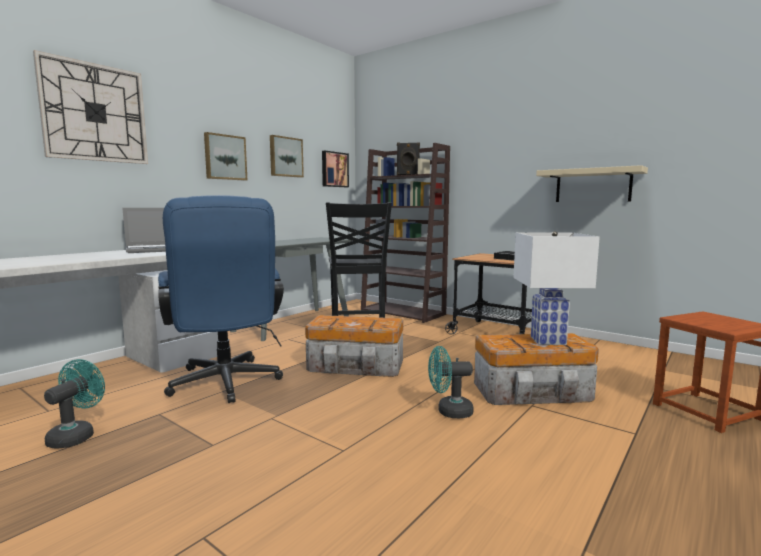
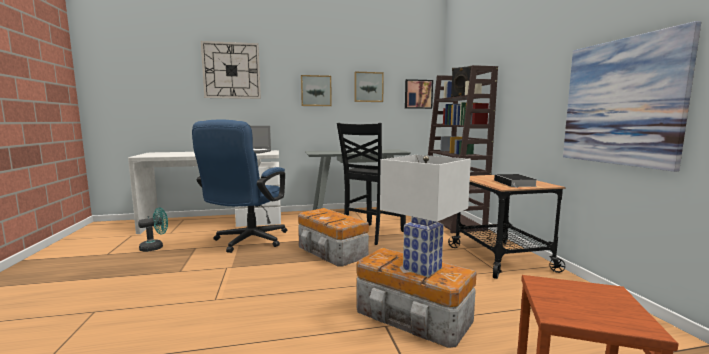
camera: 40 degrees right, 0 degrees up
(449, 411) = (317, 303): turquoise fan -> none
(593, 186) = (621, 102): beige shelf -> picture

